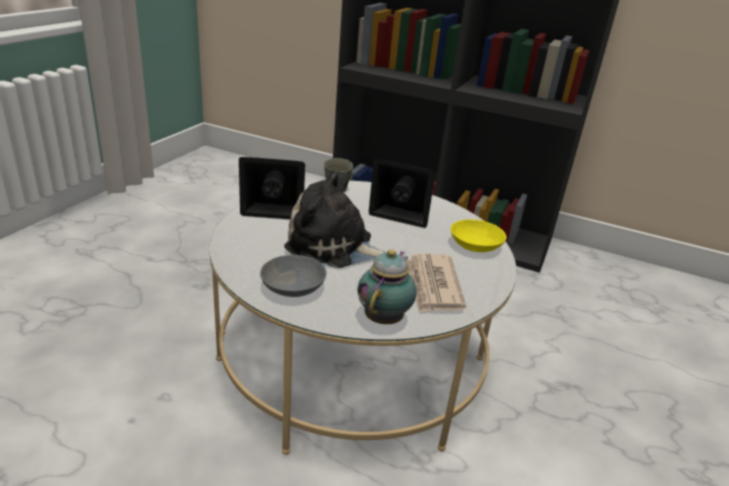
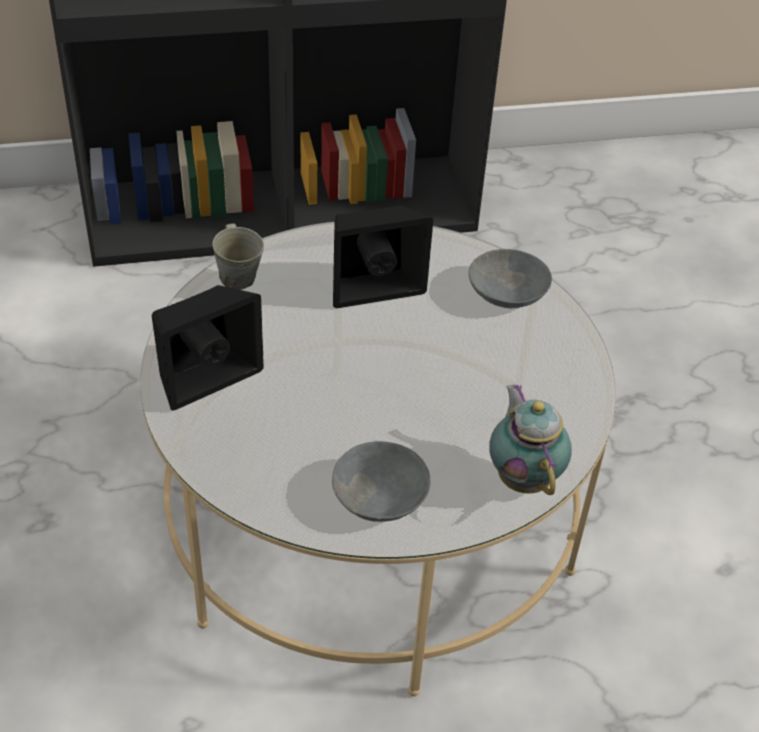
camera: 35 degrees left, 15 degrees up
(334, 246) = (353, 396): plush toy -> none
(432, 286) = (524, 393): newspaper -> none
(476, 245) = (508, 291): yellow bowl -> grey bowl

